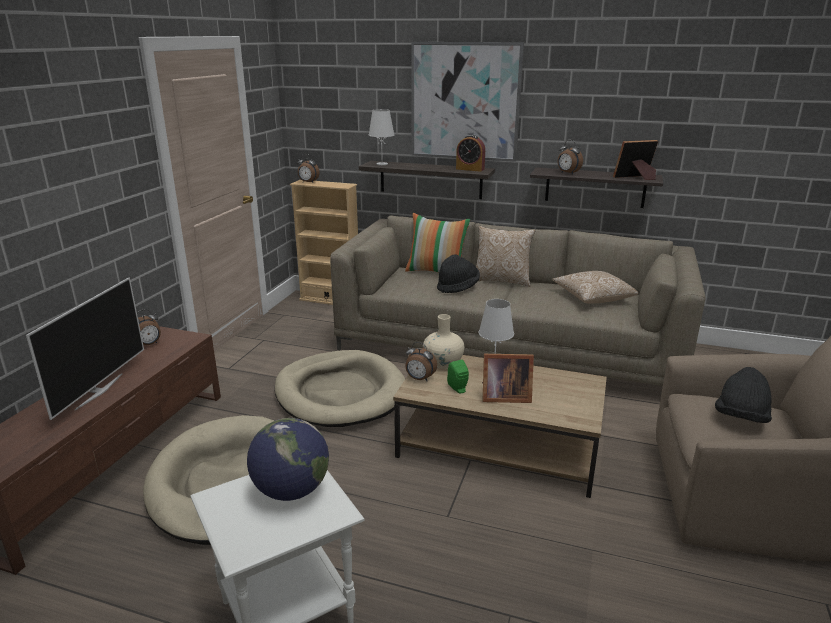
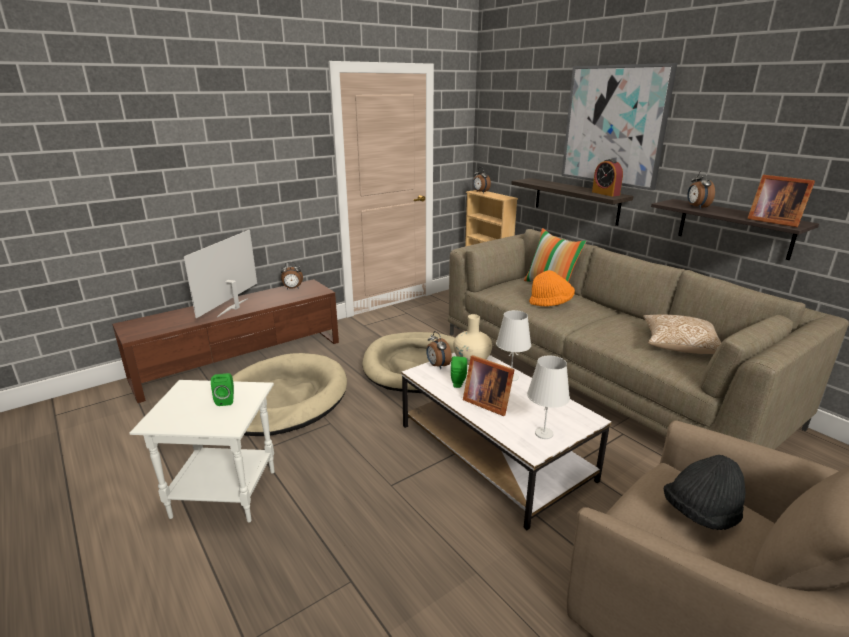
camera: 35 degrees right, 0 degrees up
(98, 391) = (234, 307): television -> television turned 150 degrees clockwise
(291, 490) = (226, 400): globe -> green speaker
(382, 164) = (534, 181): white table lamp -> white table lamp (544, 433)
(458, 287) = (551, 303): black hat -> orange hat
(500, 446) = (495, 452): brown coffee table -> white coffee table
(502, 280) = (604, 308): pillow -> none
(635, 178) = (773, 221): picture frame -> picture frame turned 150 degrees counterclockwise

